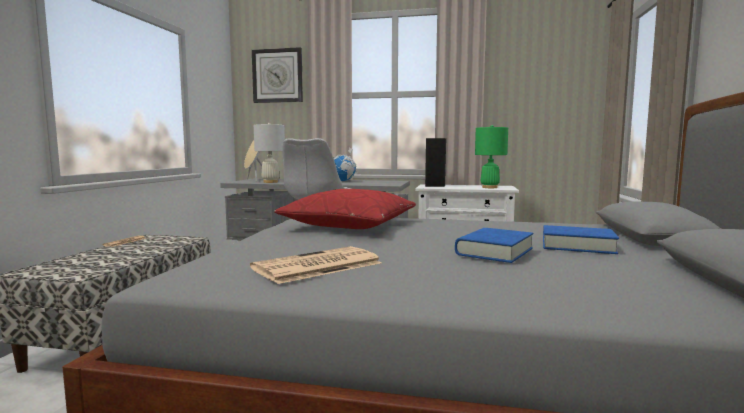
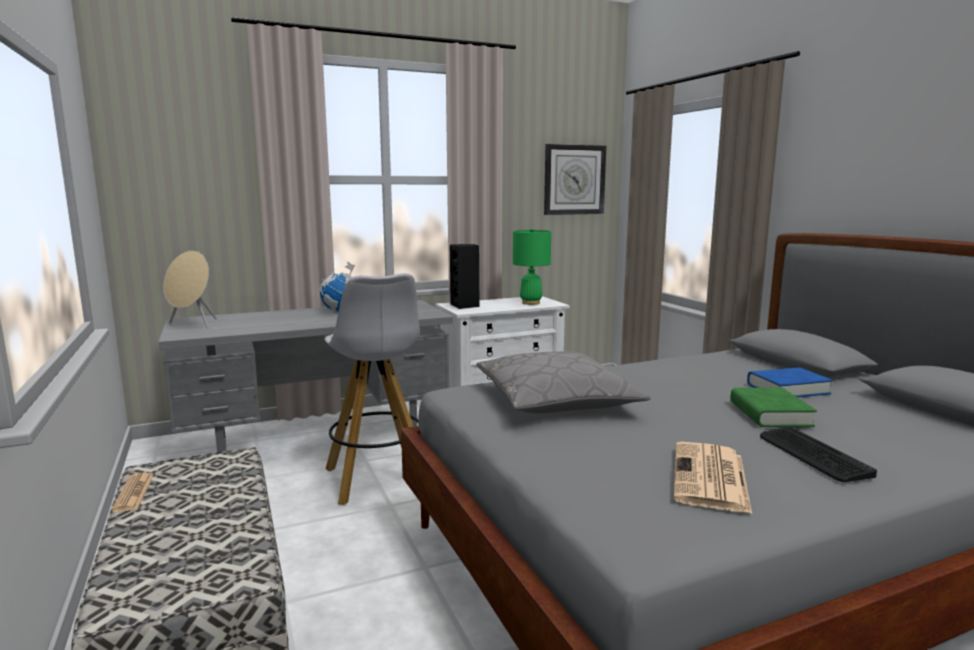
camera: 35 degrees left, 5 degrees up
(270, 182) = (242, 328): white table lamp -> none
(277, 76) = (190, 142): wall clock -> wall clock (574, 180)
(350, 224) = (556, 400): red pillow -> grey pillow
(446, 274) = (812, 455): none -> keyboard
(494, 251) = (770, 414): blue book -> green book

